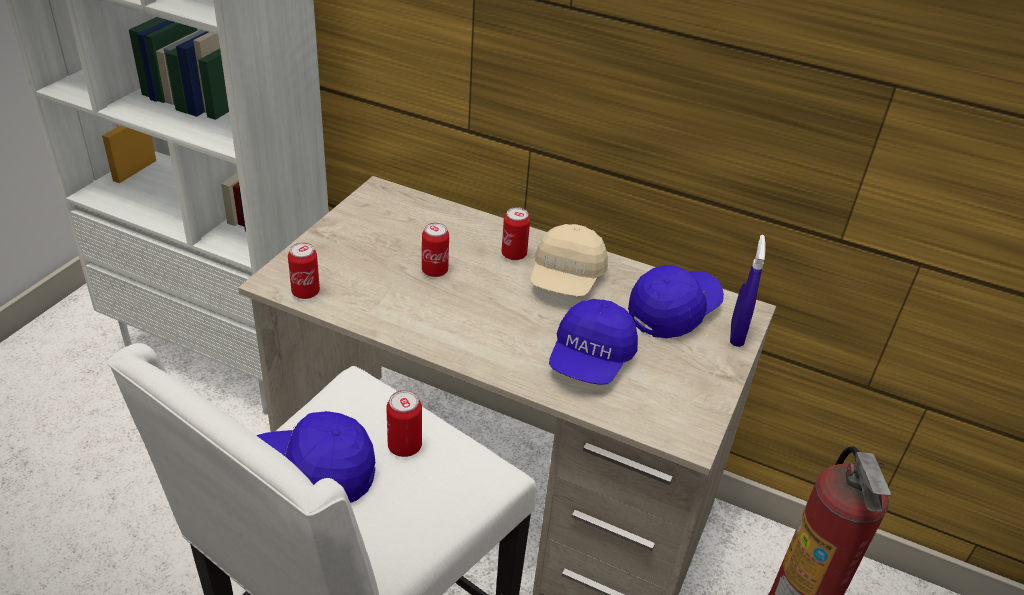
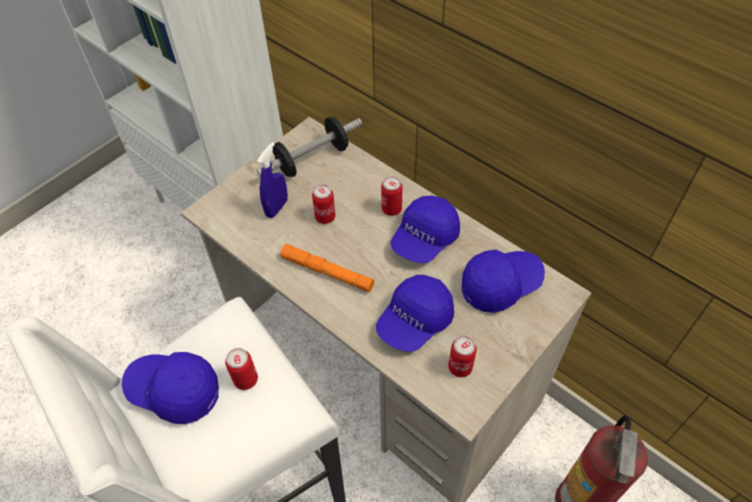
camera: 20 degrees right, 15 degrees up
(305, 292) = (225, 224): can -> can (460, 367)
(394, 216) = (312, 159): none -> dumbbell
(460, 325) = (327, 272): none -> orange flashlight
(566, 279) = (424, 239): beige cap -> blue cap
(736, 334) = (544, 316): blue spray bottle -> blue spray bottle (277, 208)

